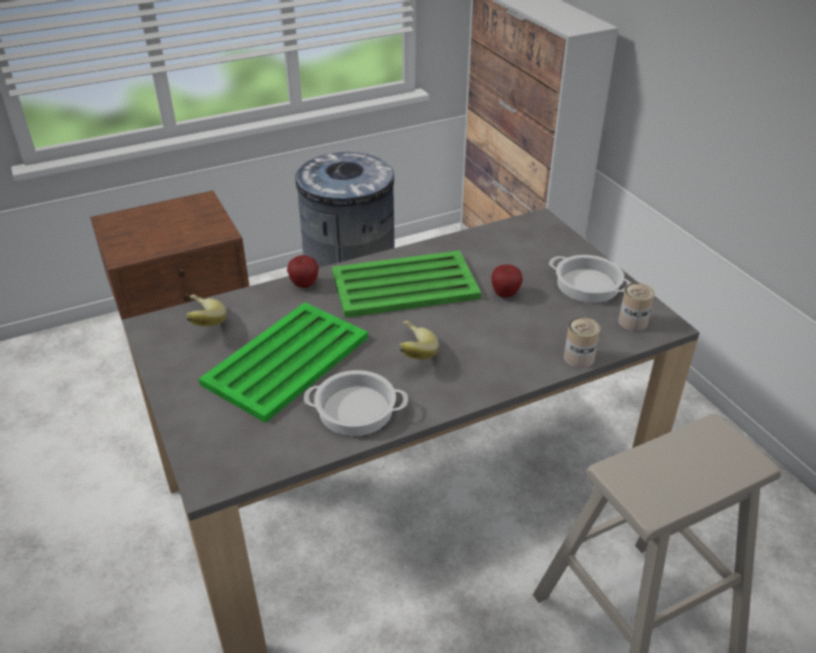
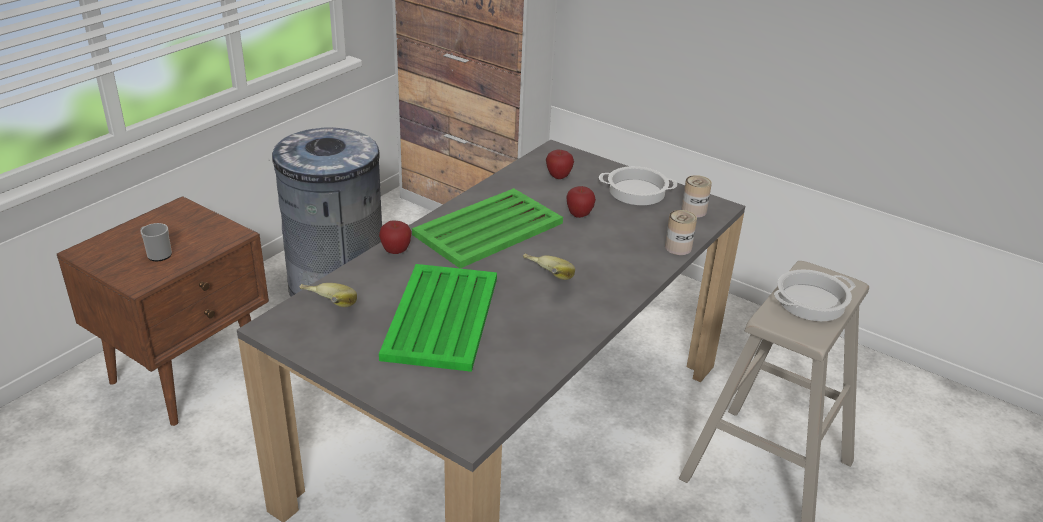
camera: 30 degrees left, 5 degrees down
(154, 236) = (157, 254): none -> mug
(355, 410) = (540, 337): cooking pot -> cooking pot (811, 302)
(519, 249) = (558, 176): none -> apple

